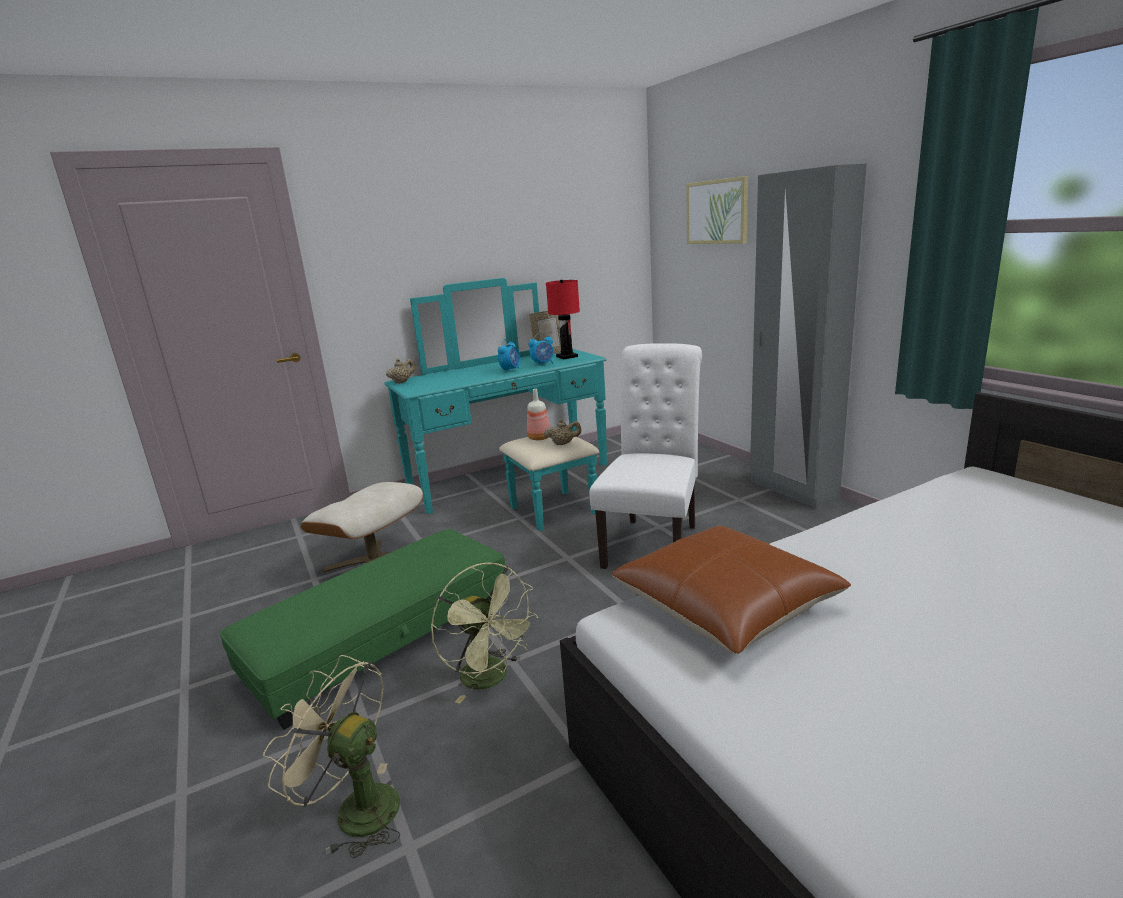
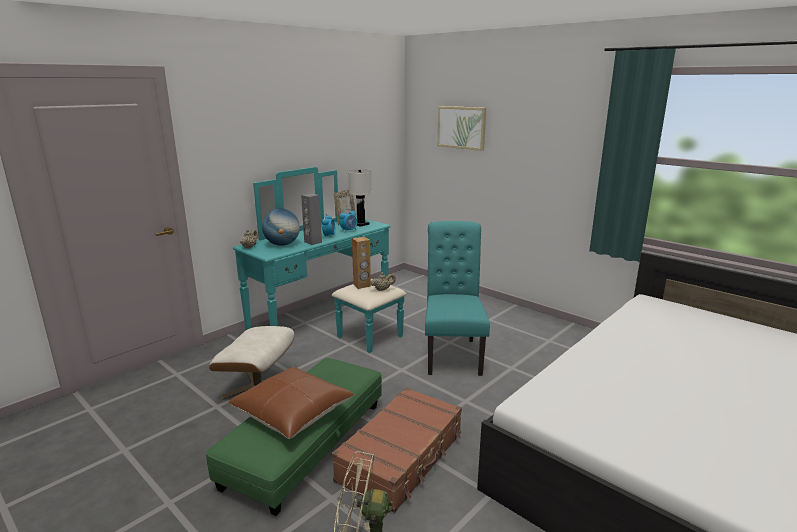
camera: 20 degrees left, 0 degrees up
(443, 379) = (282, 244): none -> globe
(482, 377) = (312, 242): none -> grey speaker
(491, 679) = (402, 457): green fan -> brown suitcase
(540, 437) = (362, 285): bottle -> brown speaker
(567, 357) = (361, 224): red table lamp -> white table lamp
(654, 542) = (452, 353): white chair -> turquoise chair
(725, 605) = (572, 388): brown pillow -> brown pillow (293, 412)
(792, 490) = (518, 311): grey wardrobe -> none

